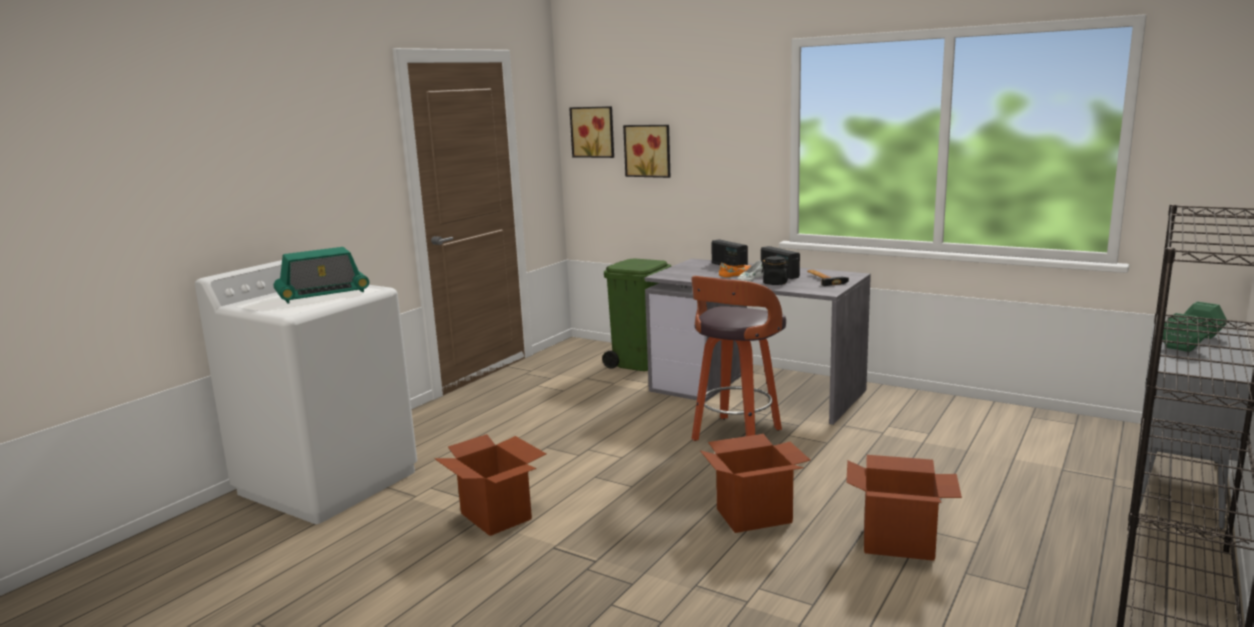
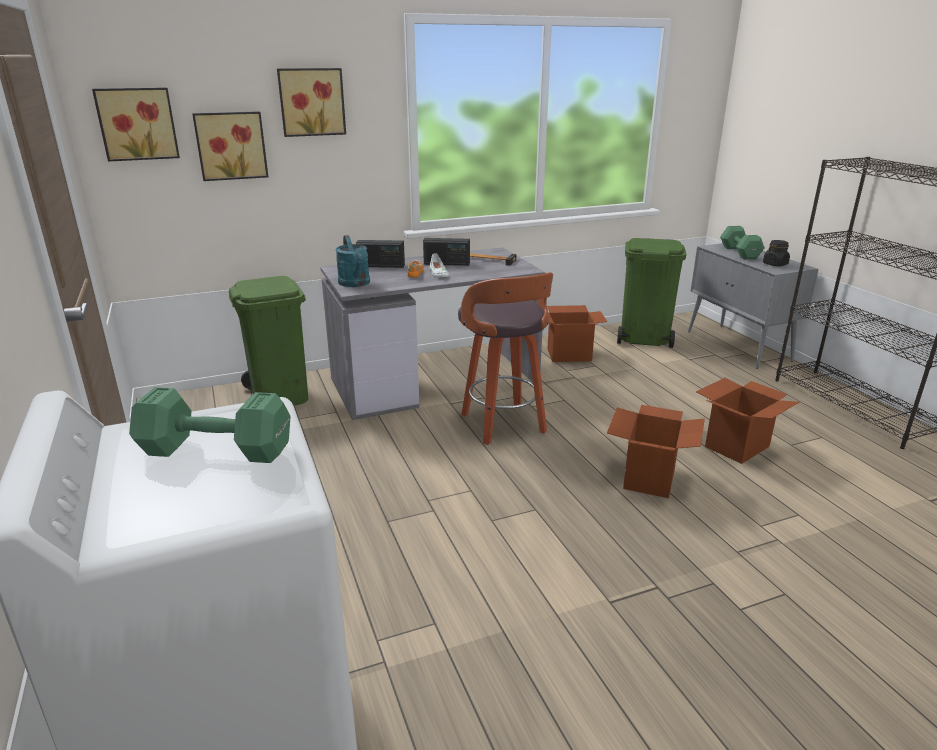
camera: 55 degrees left, 10 degrees up
(323, 294) = (214, 449): radio -> green dumbbell
(496, 516) = (507, 615): cardboard box -> cardboard box (569, 355)
(675, 272) = (355, 284): none -> turquoise watering can
(708, 117) = (311, 102): none -> picture
(775, 283) = (470, 272): black jar -> black jar (775, 264)
(1057, 434) = (643, 338): none -> green trash can

